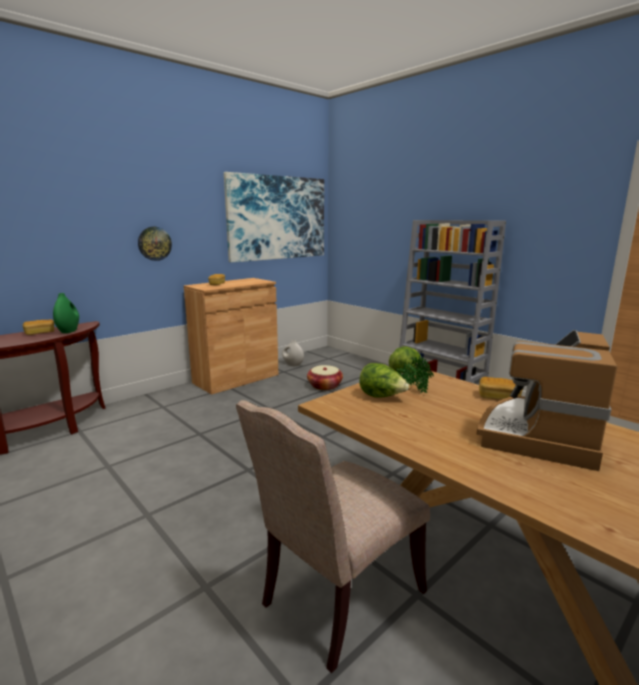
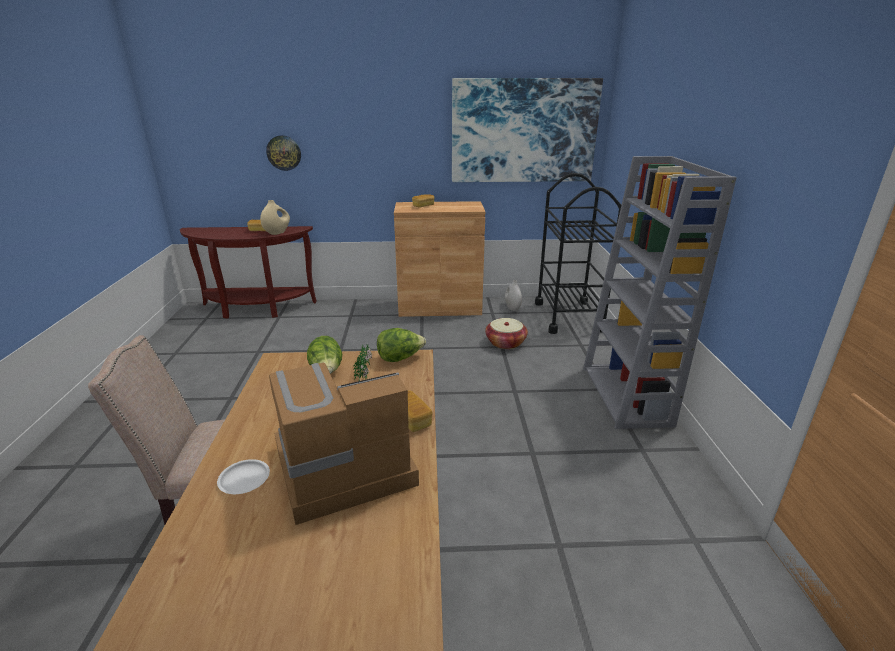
camera: 40 degrees right, 10 degrees up
(68, 331) = (277, 233): green vase -> beige vase
(154, 243) = (369, 157): wall clock -> wall clock (284, 153)
(338, 360) = (569, 317): none -> black cart
(509, 470) = (244, 479): none -> white plate

